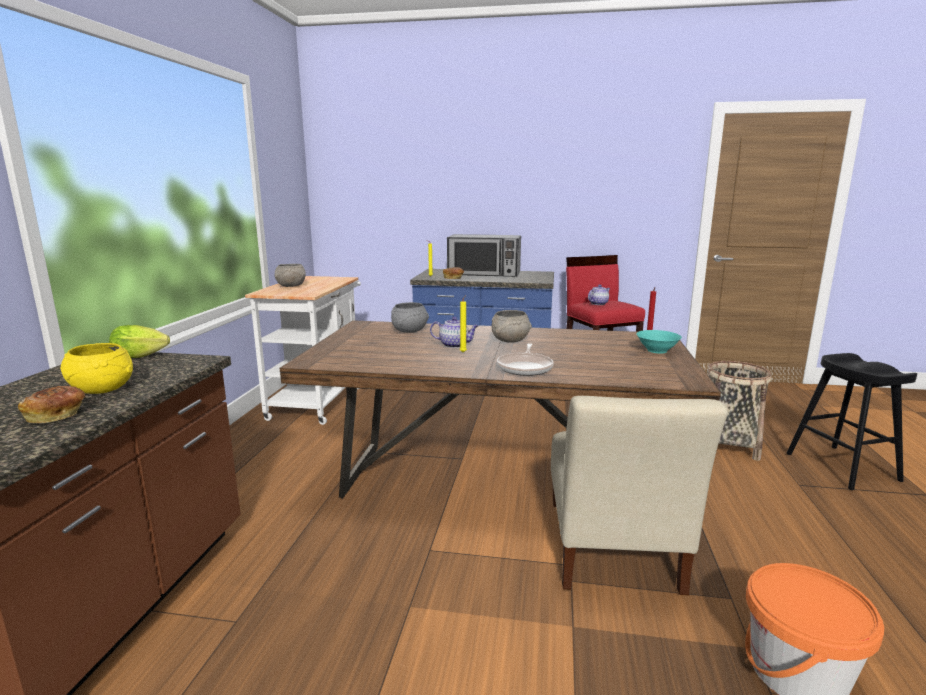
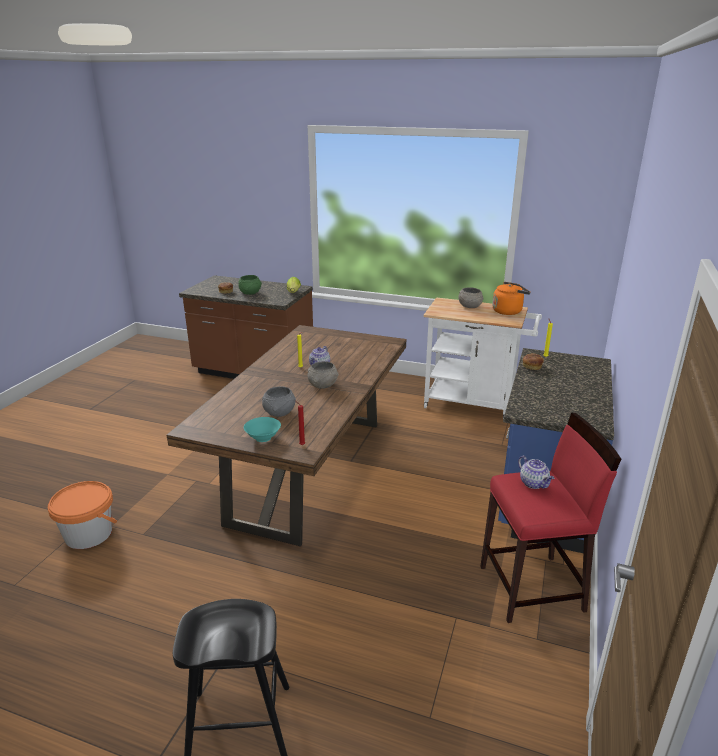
camera: 100 degrees right, 10 degrees up
(102, 389) = (250, 293): yellow bowl -> green bowl
(312, 278) = (508, 311): none -> orange kettle
(410, 331) = (365, 355): grey bowl -> grey bowl (279, 413)
(484, 274) = (568, 384): microwave -> none
(525, 367) = (256, 382): frying pan -> none
(611, 549) = (211, 502): beige chair -> none
(728, 446) = (323, 638): basket -> none

